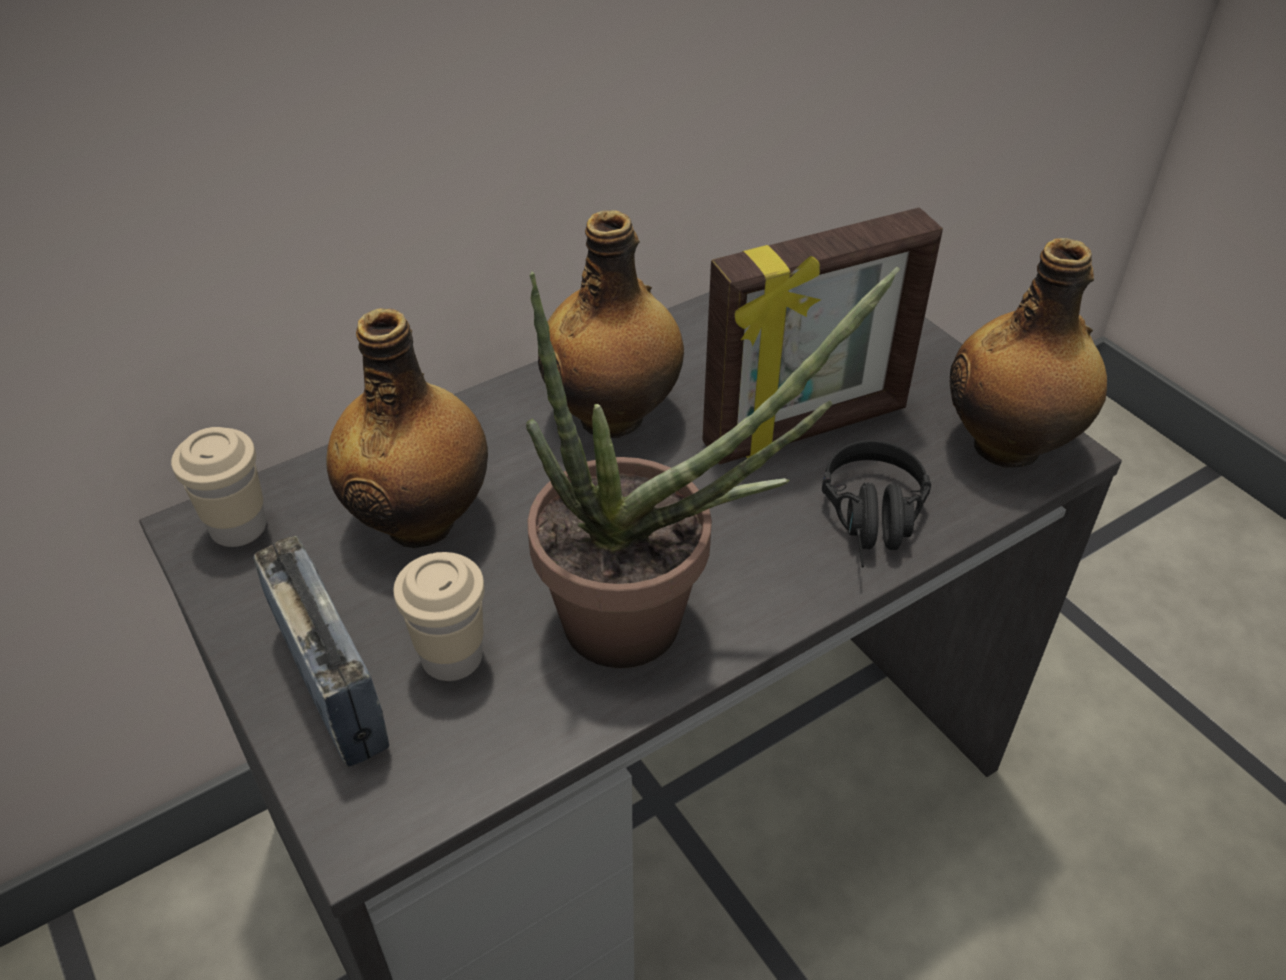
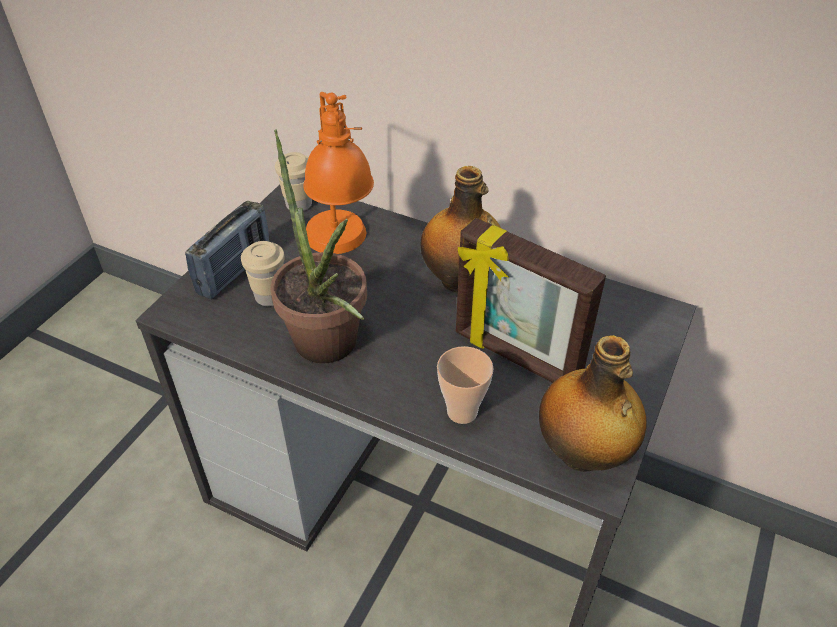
camera: 60 degrees right, 0 degrees up
(422, 519) = (342, 251): bottle -> orange table lamp
(874, 524) = (462, 412): black headphones -> cup

